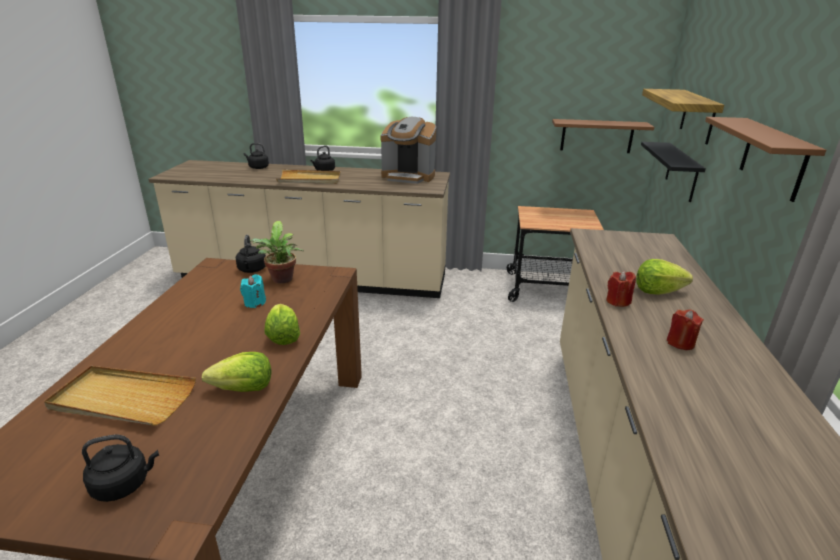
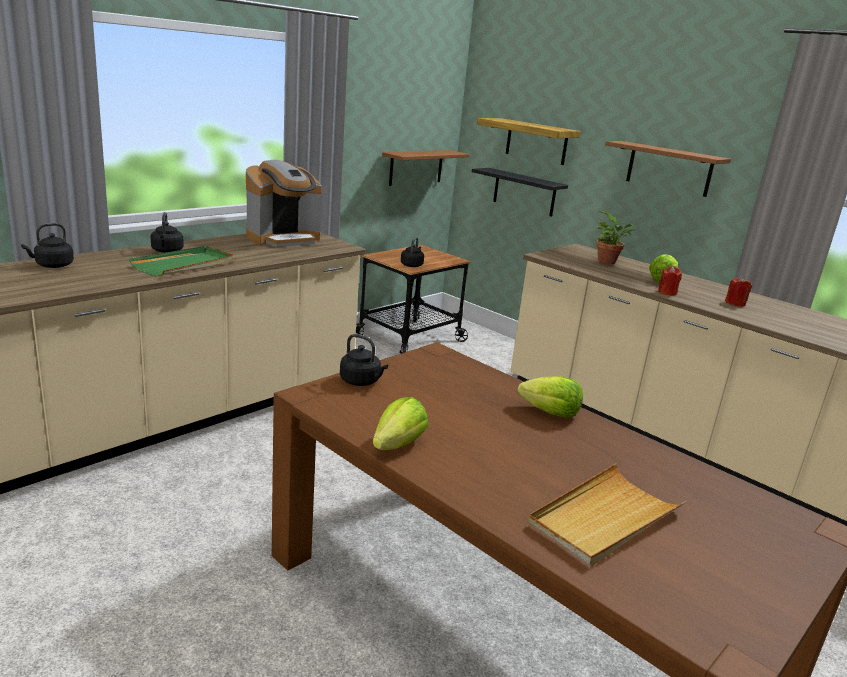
camera: 55 degrees left, 5 degrees down
(124, 484) = (757, 544): black kettle -> black kettle (412, 265)
(243, 389) = (634, 455): lettuce -> lettuce (398, 444)
(255, 303) = (455, 404): turquoise candle -> none
(281, 280) = (415, 377): potted plant -> potted plant (608, 262)
(310, 179) = (185, 265): beige tray -> green tray

